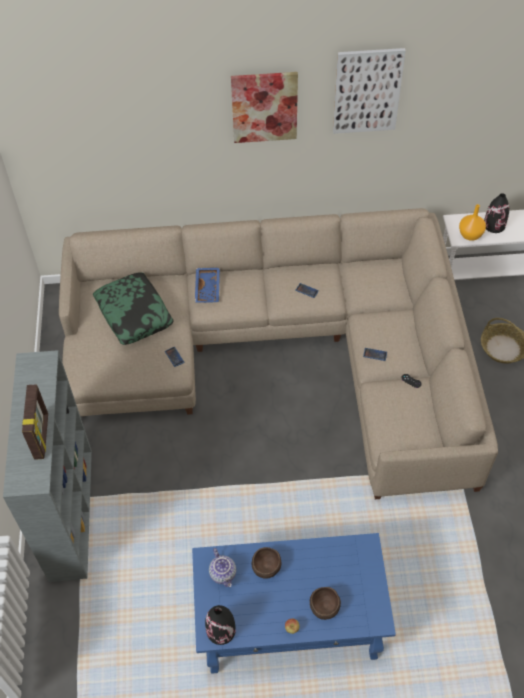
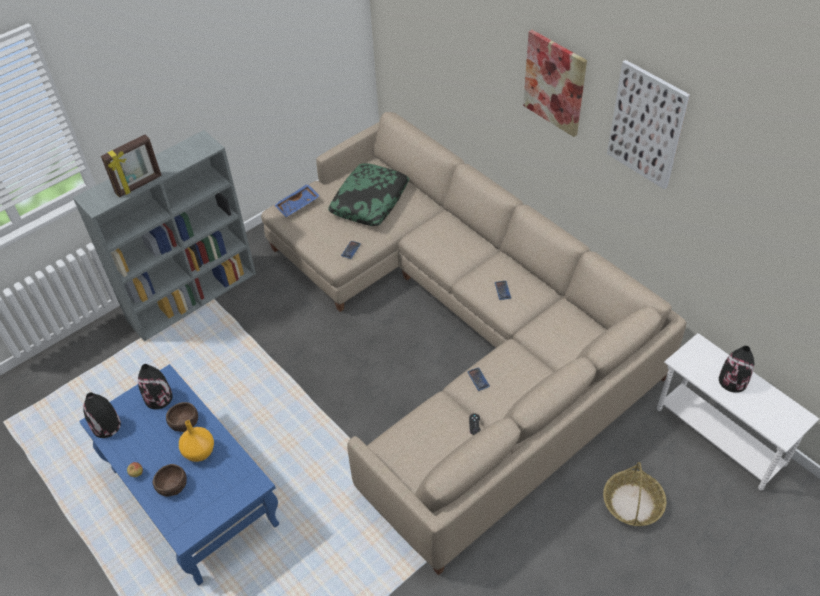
camera: 55 degrees right, 5 degrees down
(208, 288) = (439, 228): blue tray -> blue tray (298, 205)
(223, 574) = (159, 398): teapot -> black vase
(470, 235) = (695, 368): orange vase -> orange vase (199, 453)

